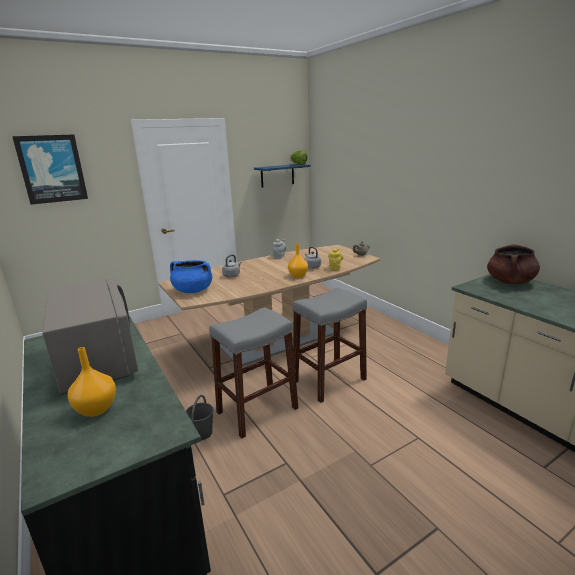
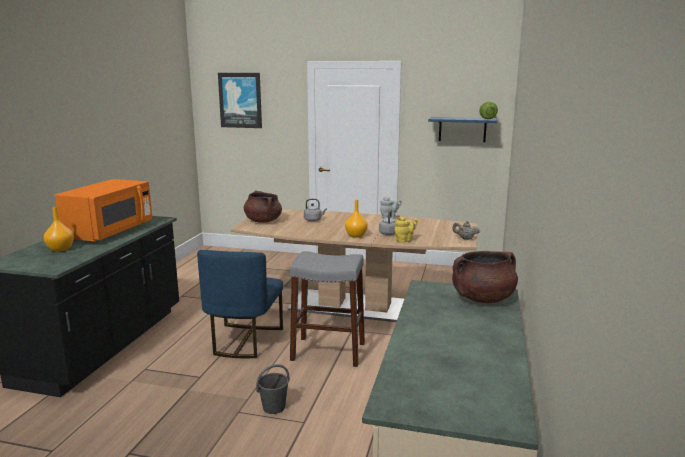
camera: 45 degrees right, 5 degrees down
(98, 360) = (109, 232): grey microwave -> orange microwave
(192, 290) = (263, 221): blue cooking pot -> brown cooking pot
(202, 433) = (193, 334): grey bucket -> grey bucket (274, 407)
(257, 410) = (244, 341): grey stool -> blue chair

